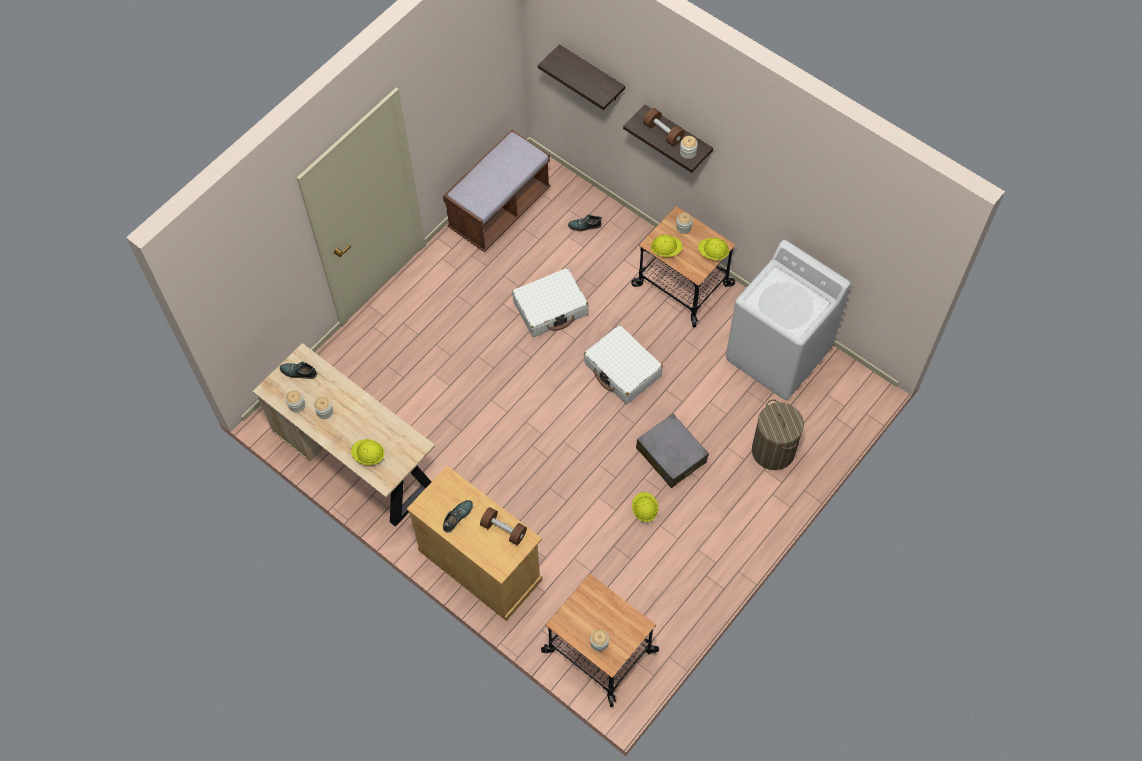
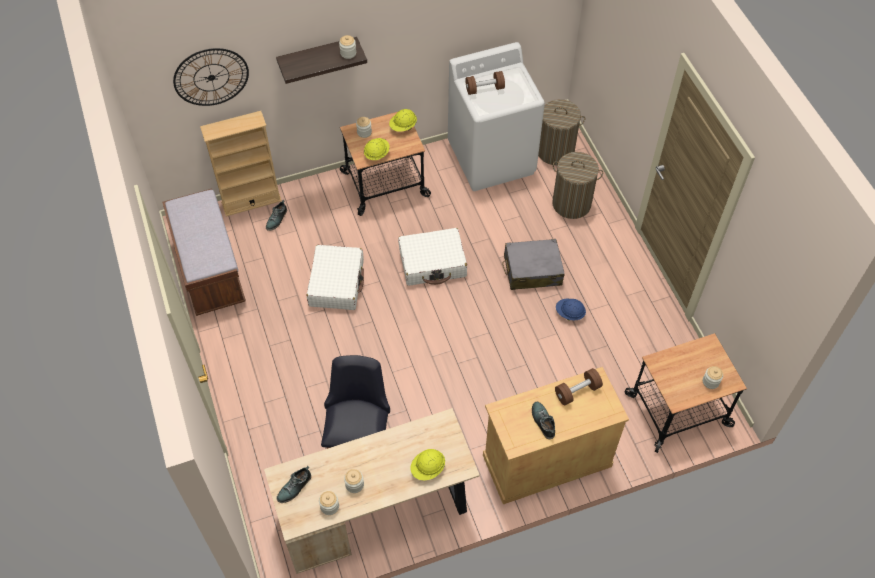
camera: 60 degrees left, 5 degrees down
(414, 409) = (359, 437): none -> black chair
(589, 196) = (251, 201): none -> beige bookcase
(592, 74) = (211, 77): shelf -> wall clock
(644, 510) = (569, 313): yellow hard hat -> blue hard hat
(663, 133) = (315, 59): brown dumbbell -> brown dumbbell (484, 89)
(828, 405) = (555, 151): none -> laundry basket

